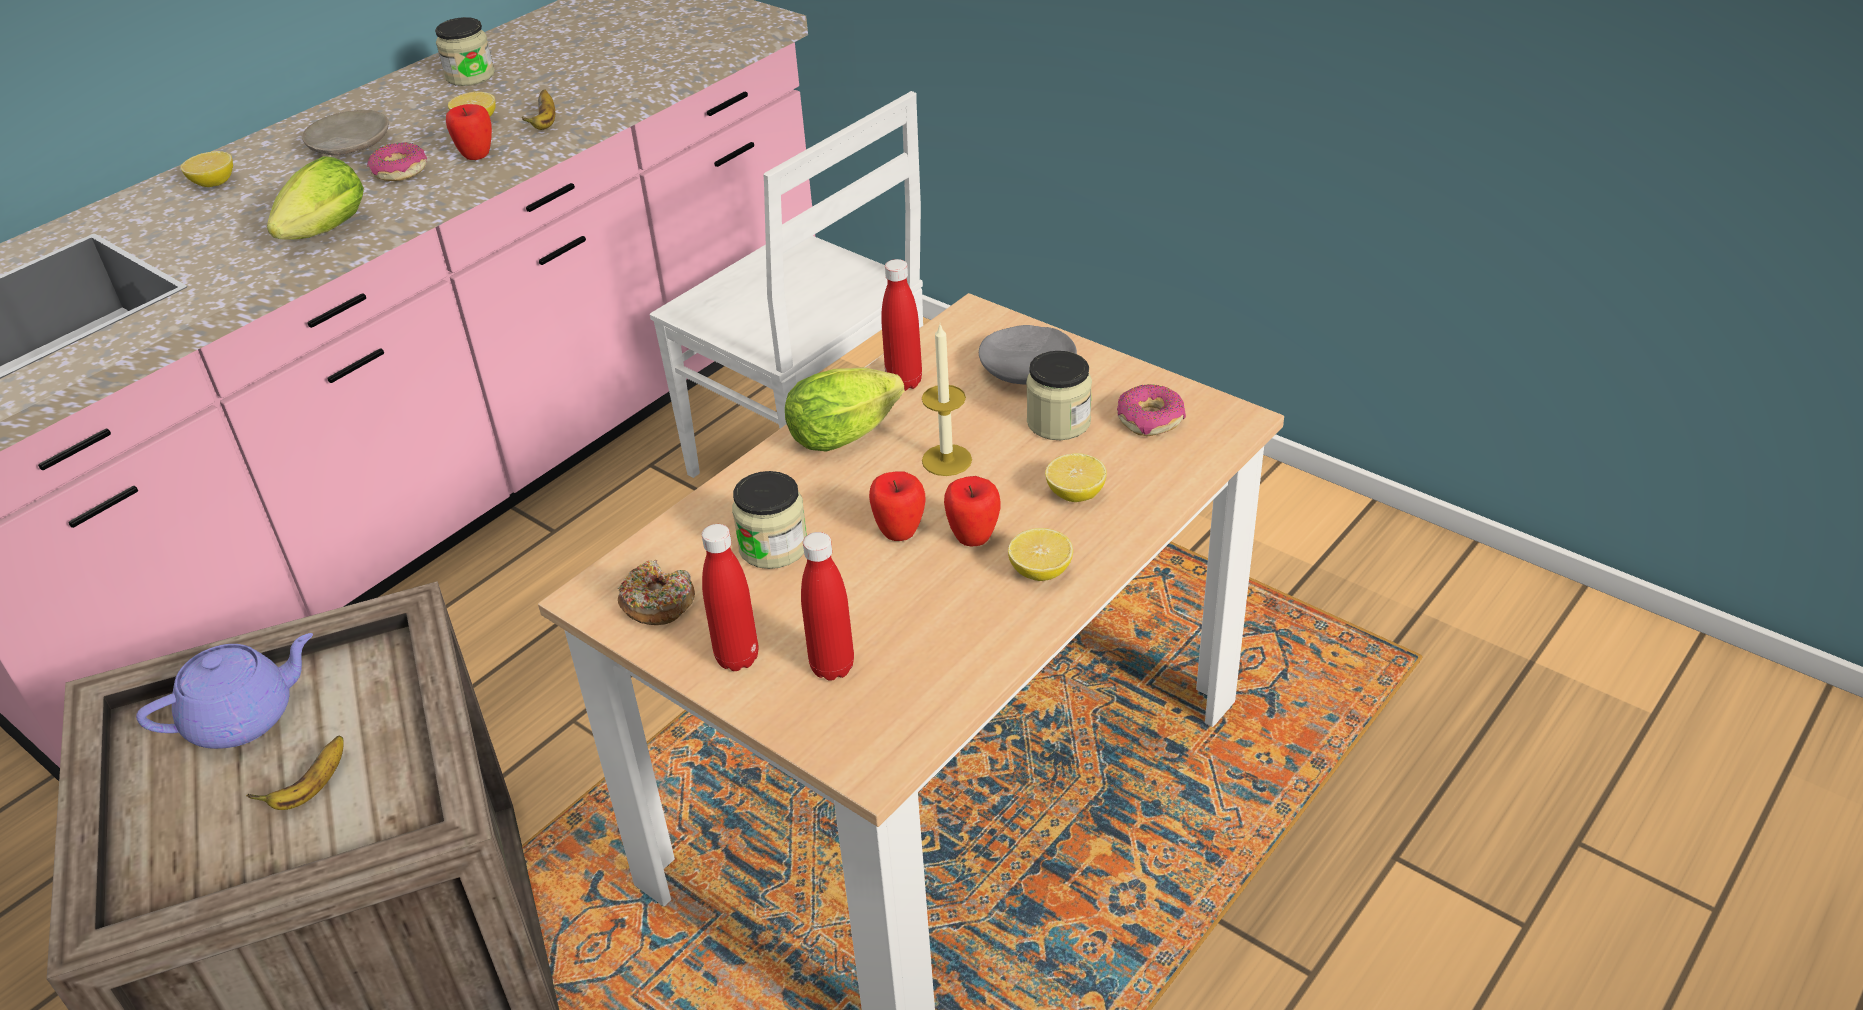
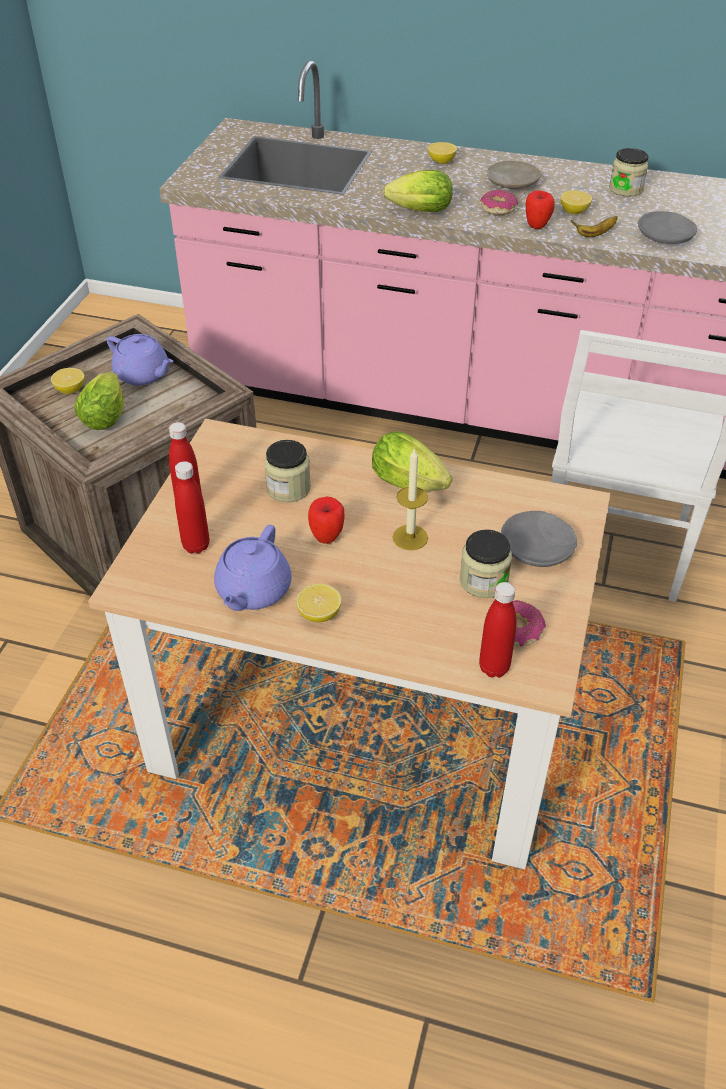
camera: 65 degrees right, 5 degrees up
(311, 789) = (106, 415): banana -> lettuce
(605, 82) = (665, 237): none -> grey plate
(658, 603) = (221, 460): donut -> none
(904, 382) = (482, 493): red bottle -> red bottle (494, 667)
(962, 626) = (253, 591): none -> purple teapot
(973, 537) = (338, 572): apple -> none
(1075, 494) = (407, 611): lemon -> lemon (70, 389)

